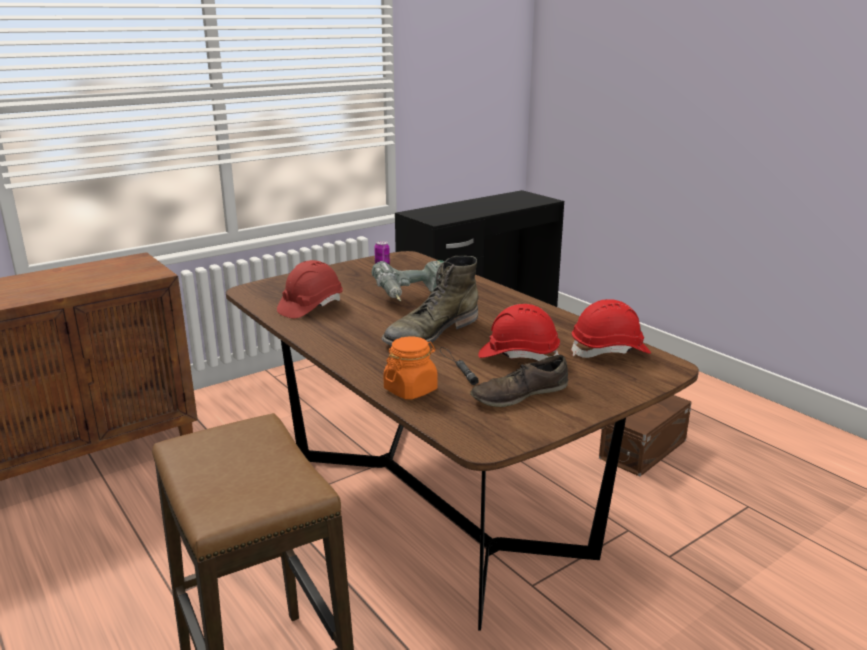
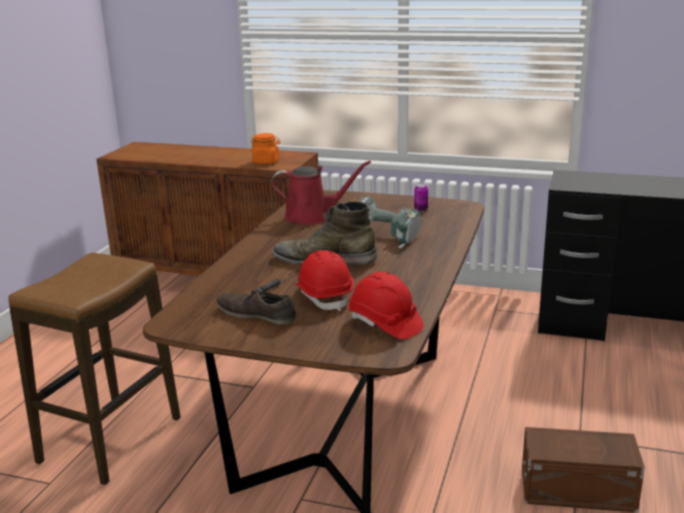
camera: 55 degrees right, 0 degrees up
(310, 307) = (312, 217): red hard hat -> red watering can
(410, 390) = (221, 283): orange jar -> orange jar (266, 161)

